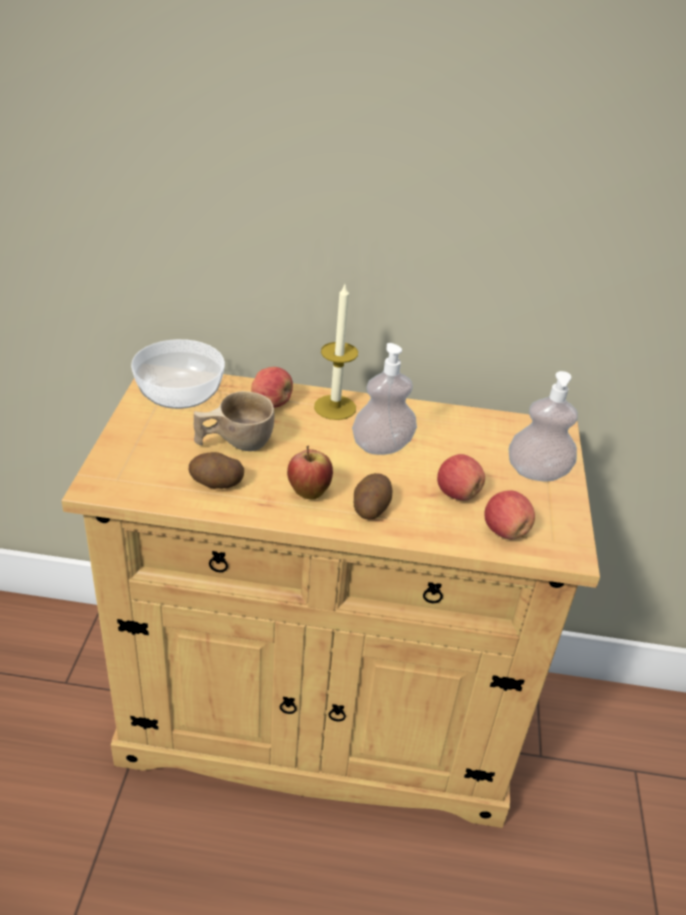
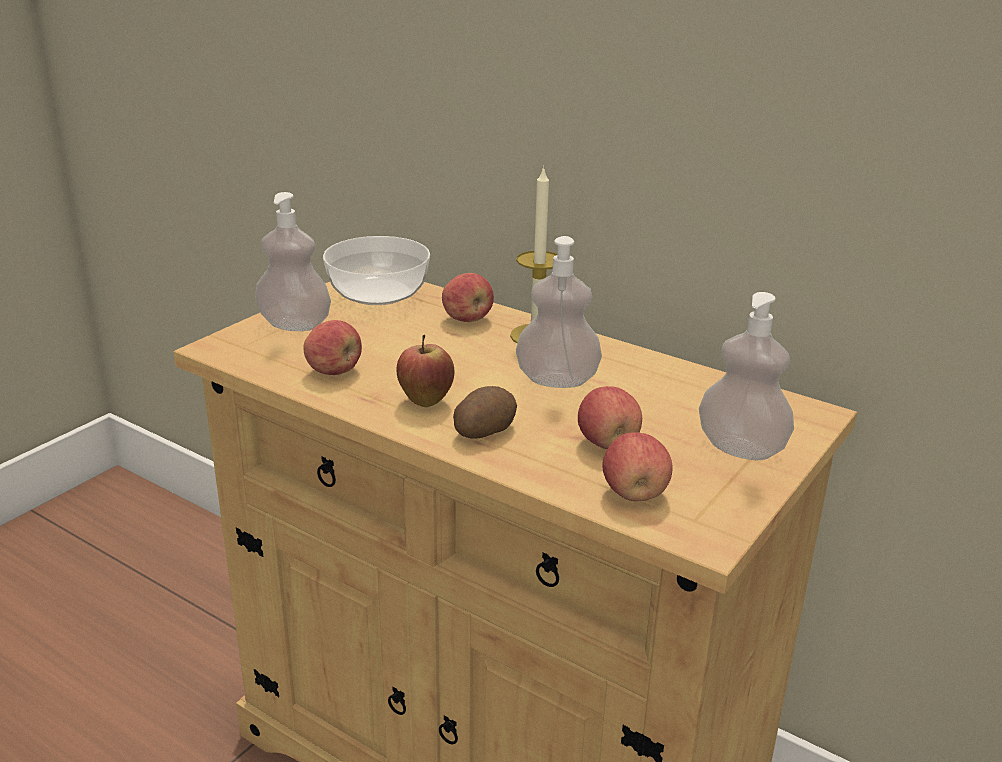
camera: 30 degrees right, 10 degrees down
(141, 444) = (295, 325): none -> soap dispenser
(216, 483) = (334, 371): potato -> apple
(234, 443) = (390, 343): beige cup -> none

